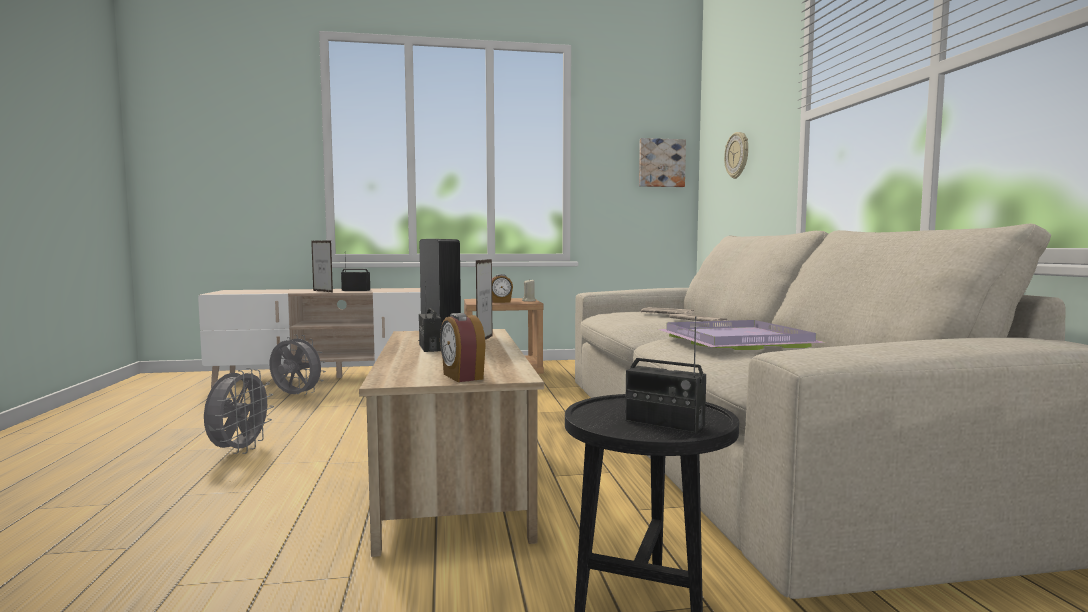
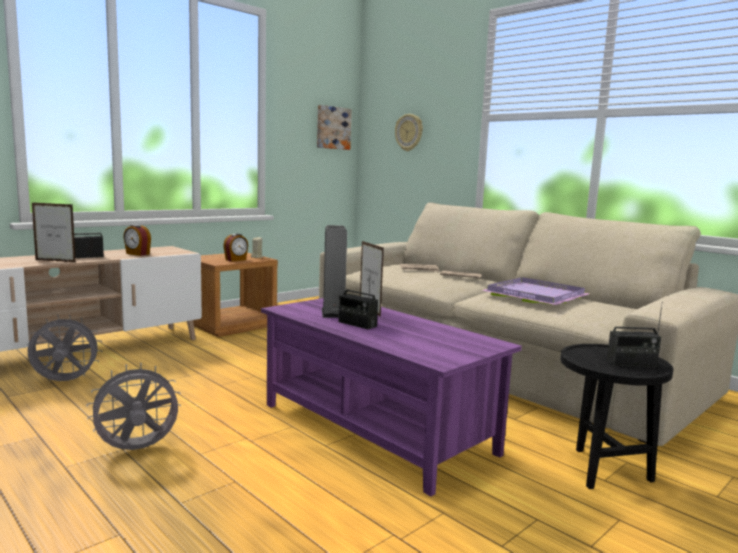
camera: 35 degrees left, 5 degrees up
(239, 450) = (137, 450): grey fan -> grey fan turned 90 degrees counterclockwise
(454, 480) = (376, 428): beige coffee table -> purple coffee table
(462, 377) = (469, 349): alarm clock -> alarm clock (137, 254)

